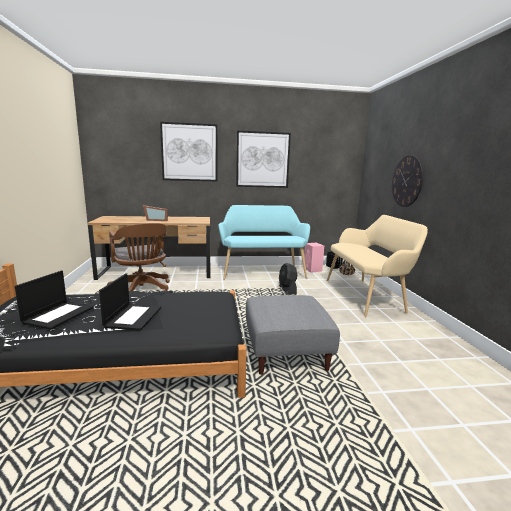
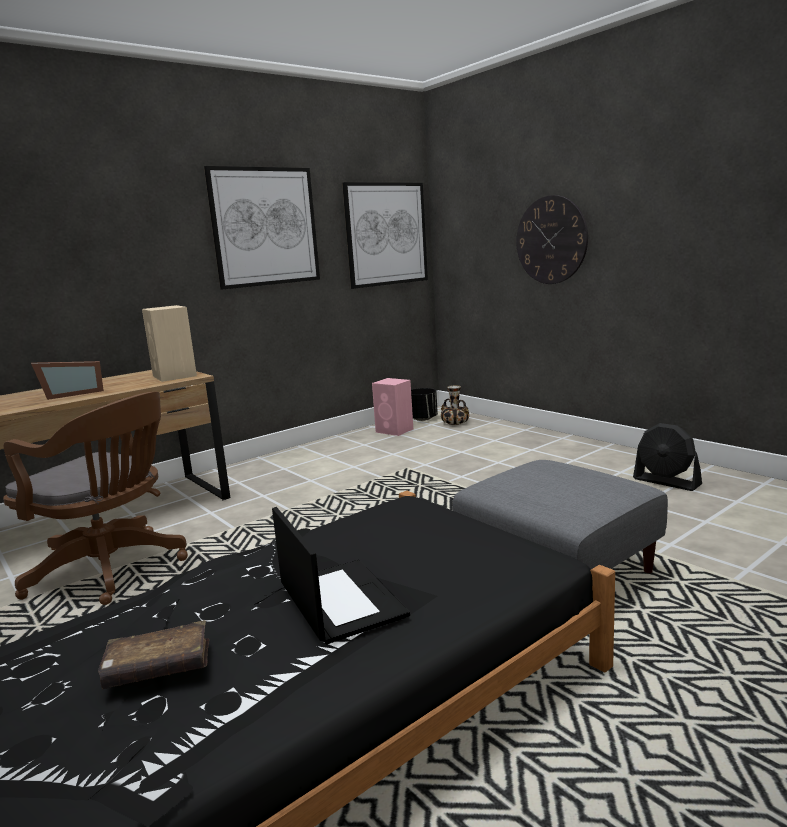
camera: 30 degrees left, 0 degrees up
(59, 314) = (158, 668): laptop -> brown book
(189, 152) = (104, 221): picture -> picture (386, 234)
(198, 220) = (175, 376): none -> beige speaker
(262, 272) = (316, 458): turquoise bench -> none
(287, 290) = (406, 475): black fan -> black fan (666, 482)
(367, 295) = (533, 446): beige bench -> none

